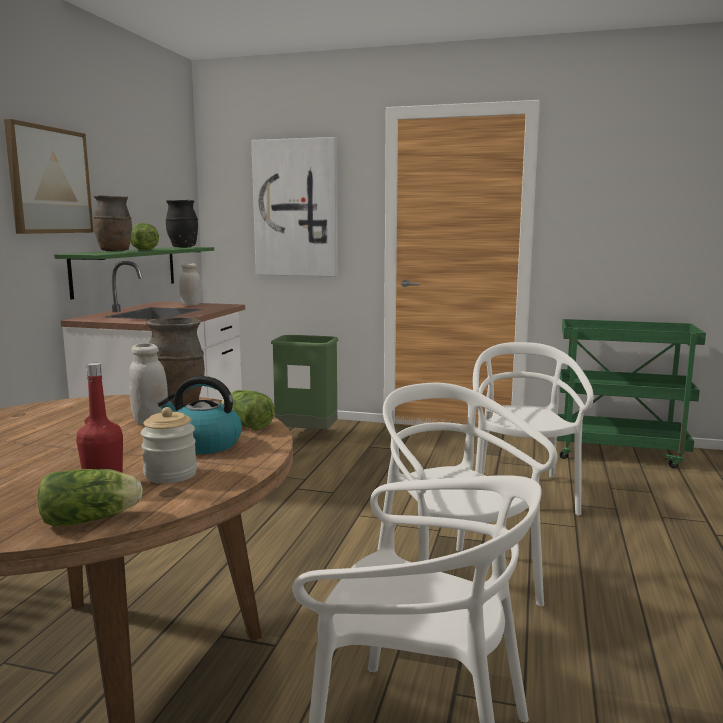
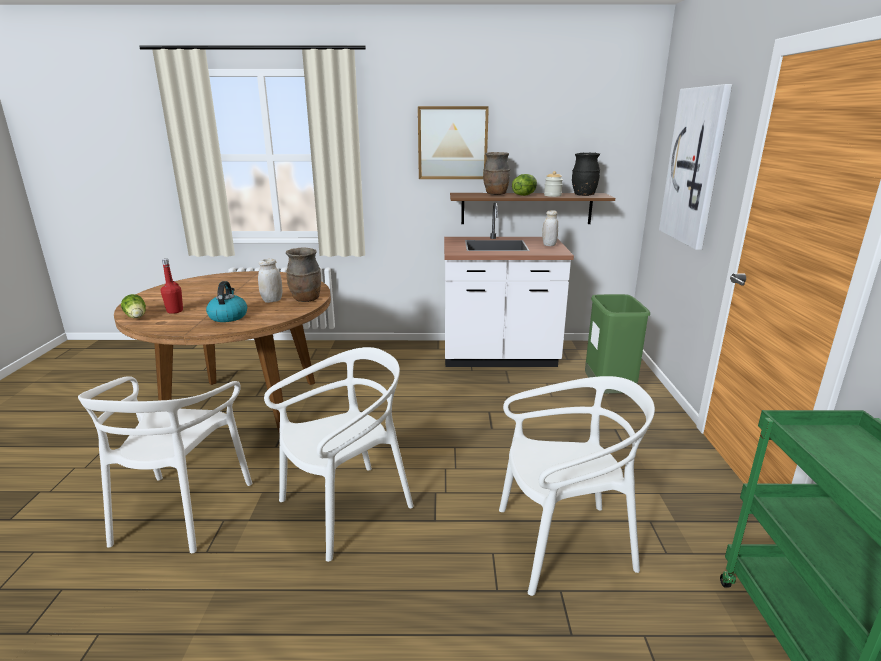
camera: 75 degrees right, 10 degrees up
(126, 270) = (526, 208): green shelf -> brown shelf
(170, 474) = (183, 318): jar -> jar (552, 195)
(245, 424) = (264, 318): lettuce -> none

